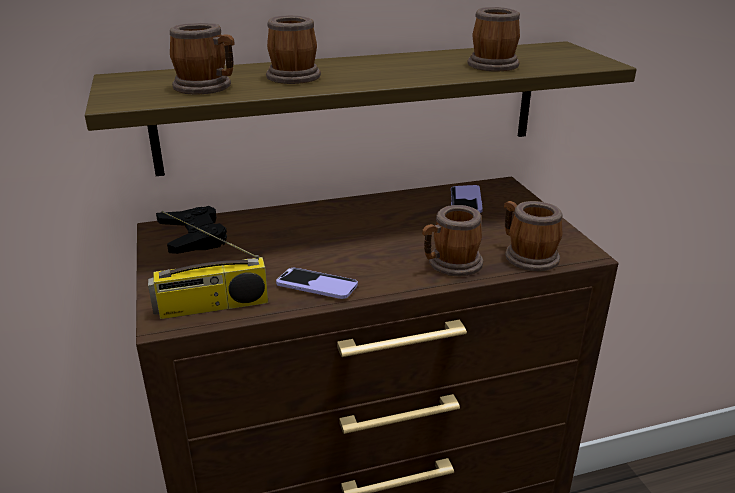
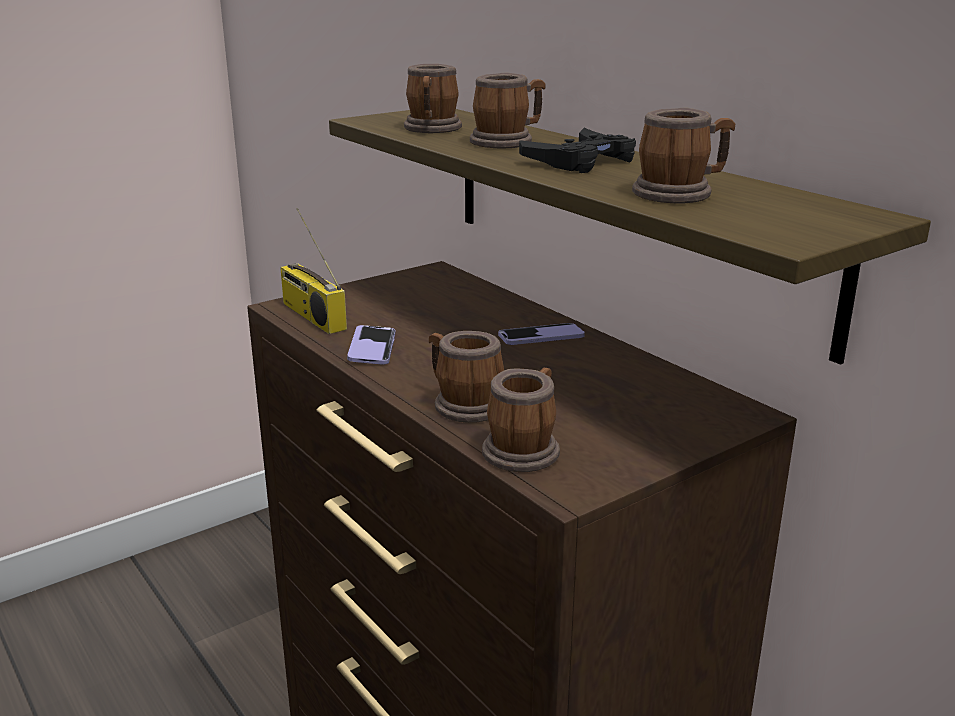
camera: 70 degrees right, 5 degrees down
(193, 236) = (431, 284): black game controller -> black game controller (581, 161)
(465, 201) = (655, 394): phone -> phone (541, 337)

